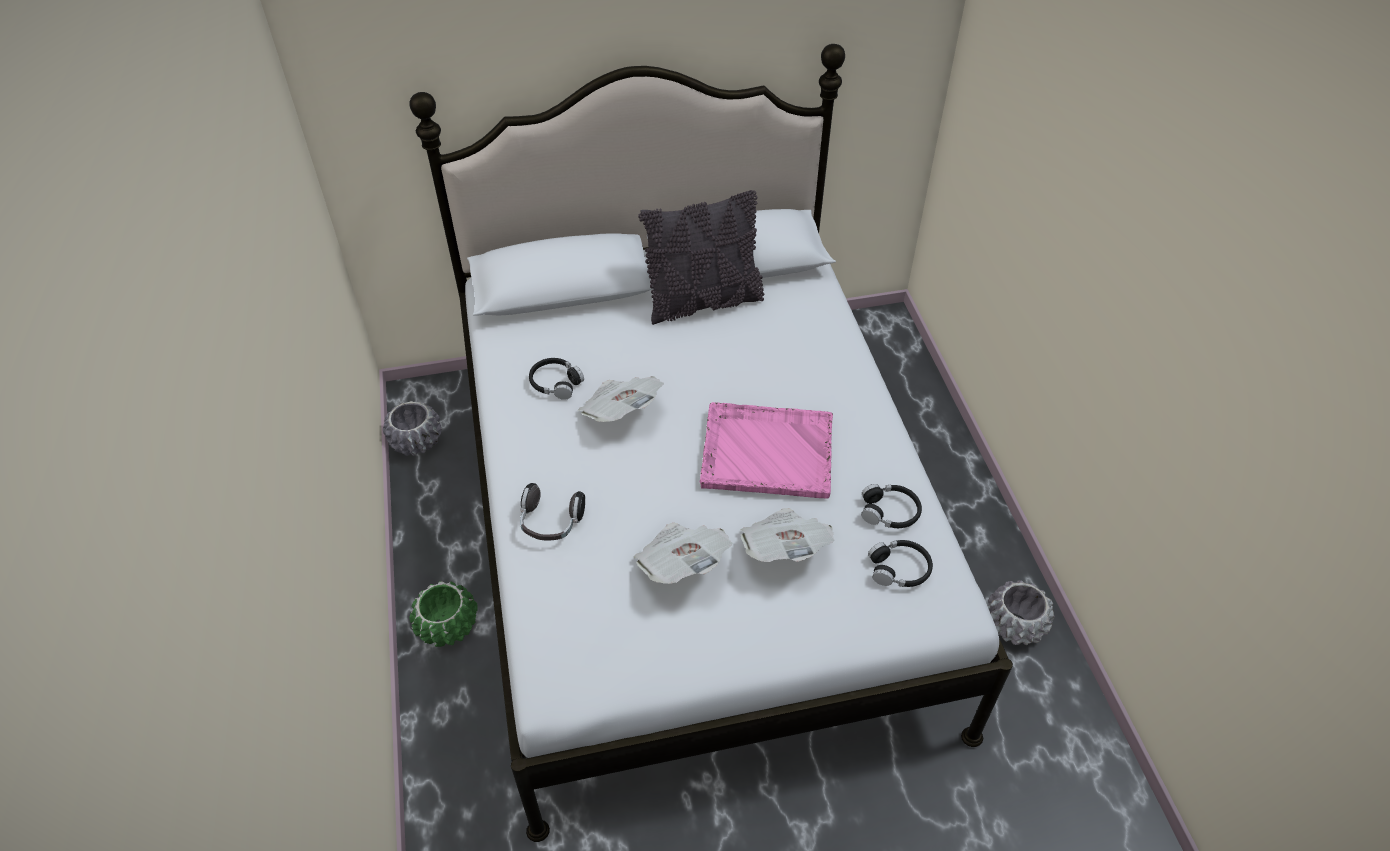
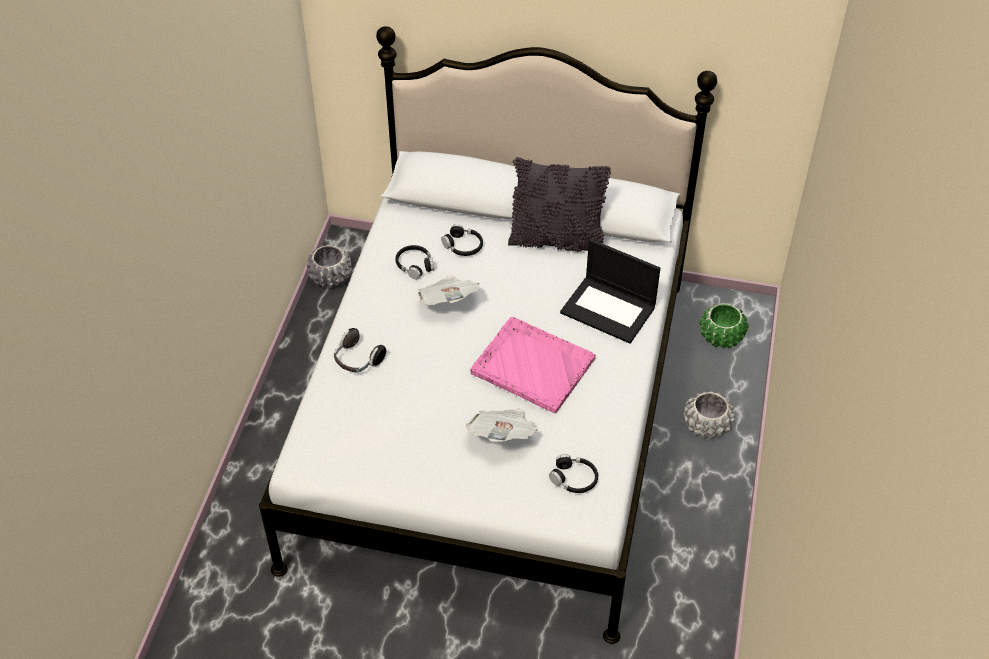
camera: 25 degrees right, 0 degrees up
(448, 626) = (288, 416): green planter -> green planter (721, 336)
(682, 564) = (426, 419): newspaper -> none
(810, 358) = (609, 309): none -> laptop
(890, 512) = (593, 439): black headphones -> black headphones (463, 246)
(1014, 625) = (697, 575): grey planter -> grey planter (706, 425)

